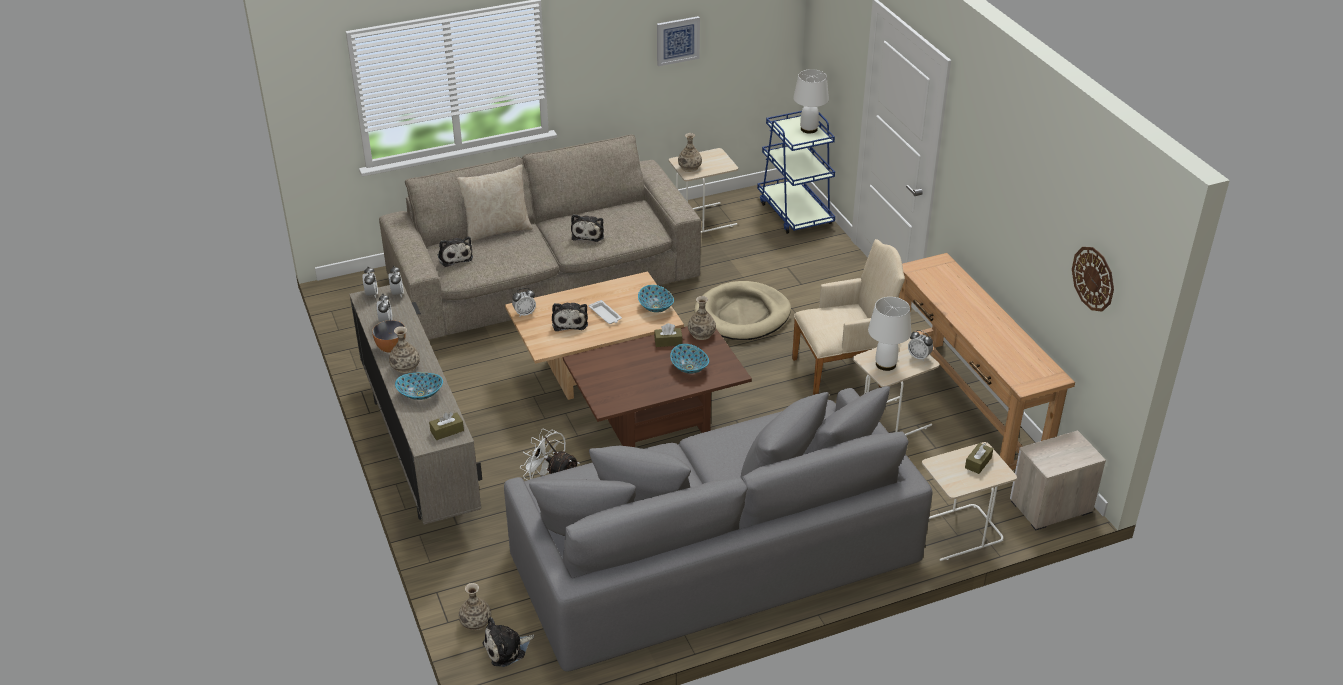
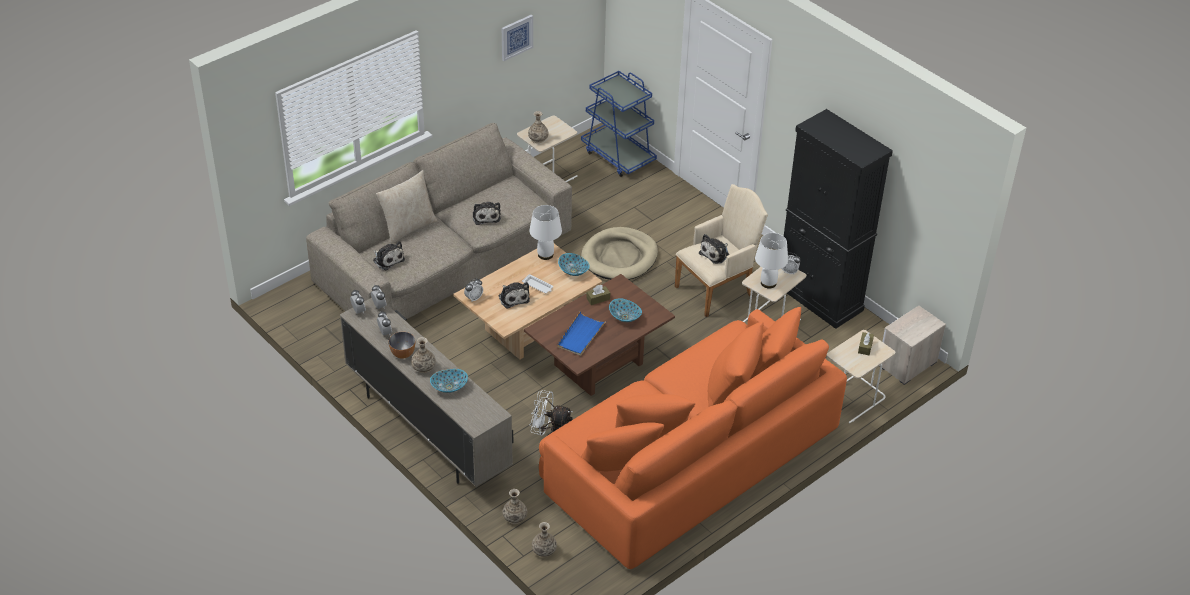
camera: 20 degrees left, 5 degrees up
(447, 431) = (487, 412): brown tissue box -> none
(507, 649) = (577, 564): plush toy -> plush toy (715, 254)
(625, 377) = (580, 335): none -> blue tray
(701, 334) = (620, 286): vase -> vase (514, 517)
(711, 554) = (688, 457): grey sofa -> orange sofa
(808, 129) = (626, 88): white table lamp -> white table lamp (545, 255)
(967, 406) = (819, 298): brown console table -> black cabinet
(1093, 278) = (923, 198): wall clock -> none

